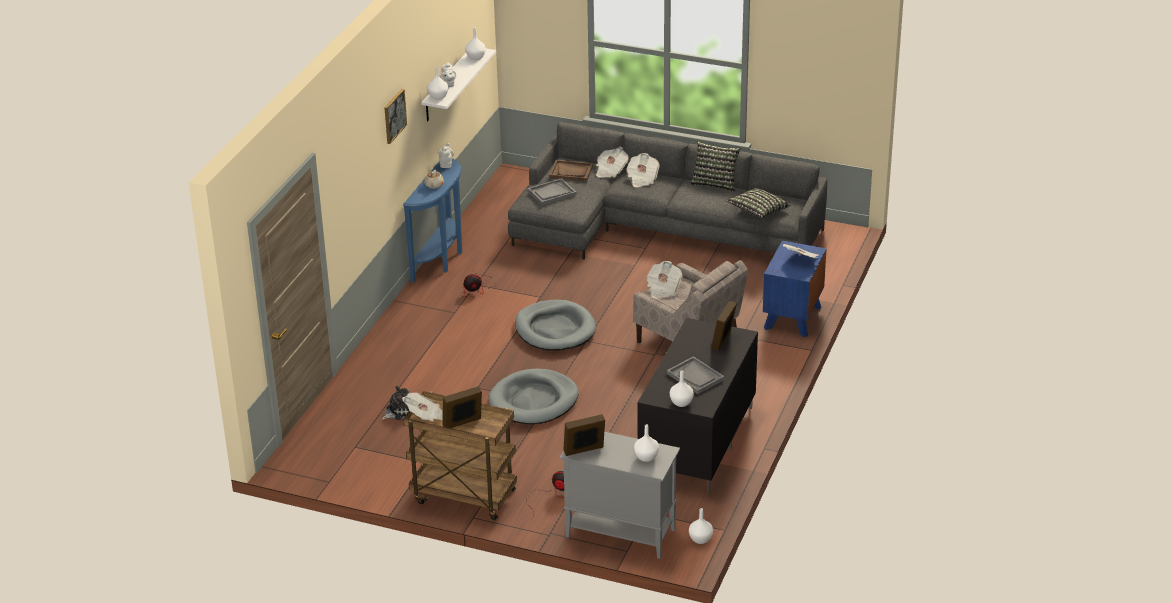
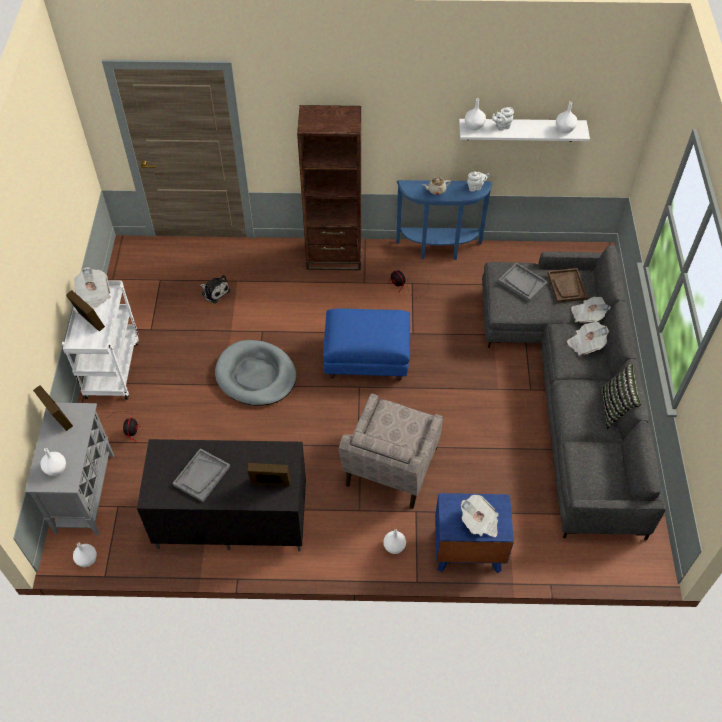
camera: 70 degrees right, 20 degrees up
(394, 116) = (399, 104): picture -> none
(404, 324) = (334, 256): none -> brown bookcase
(462, 497) = (112, 367): brown cart -> white cart
(555, 329) = (367, 359): grey dog bed -> blue ottoman
(663, 289) = (400, 415): newspaper -> none
(682, 403) = (155, 476): white vase -> white vase (394, 547)
(758, 211) = (578, 460): pillow -> none

